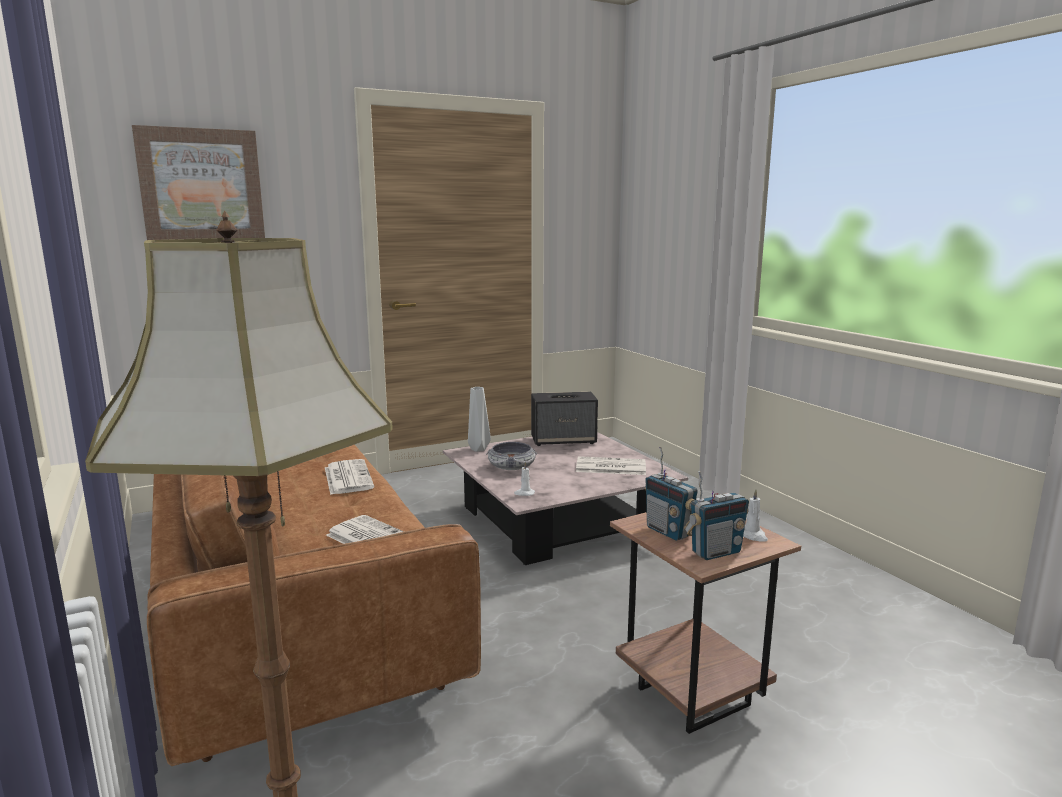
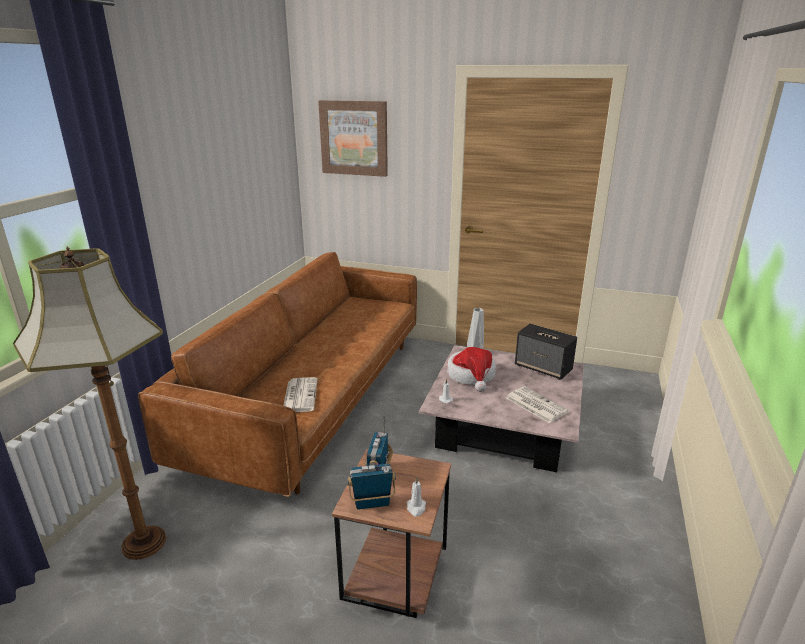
camera: 45 degrees right, 10 degrees up
(347, 477) = (352, 348): newspaper -> none
(511, 467) = (471, 376): bowl -> hat
(715, 552) = (372, 503): radio -> radio turned 150 degrees clockwise

